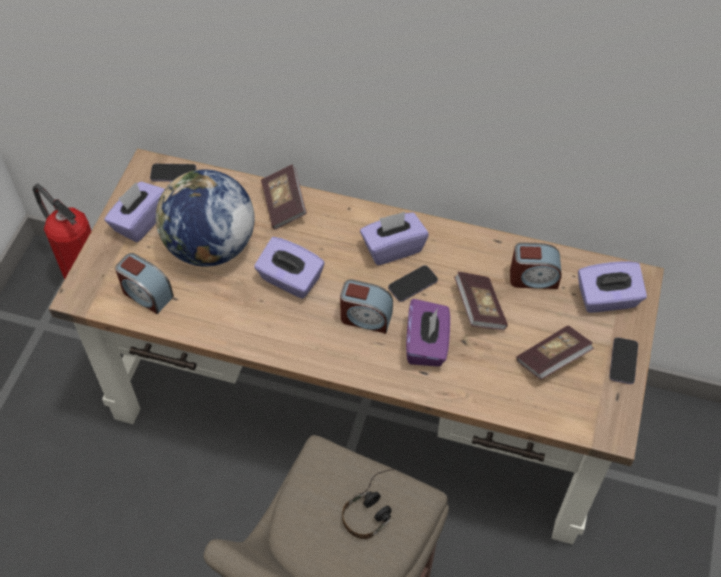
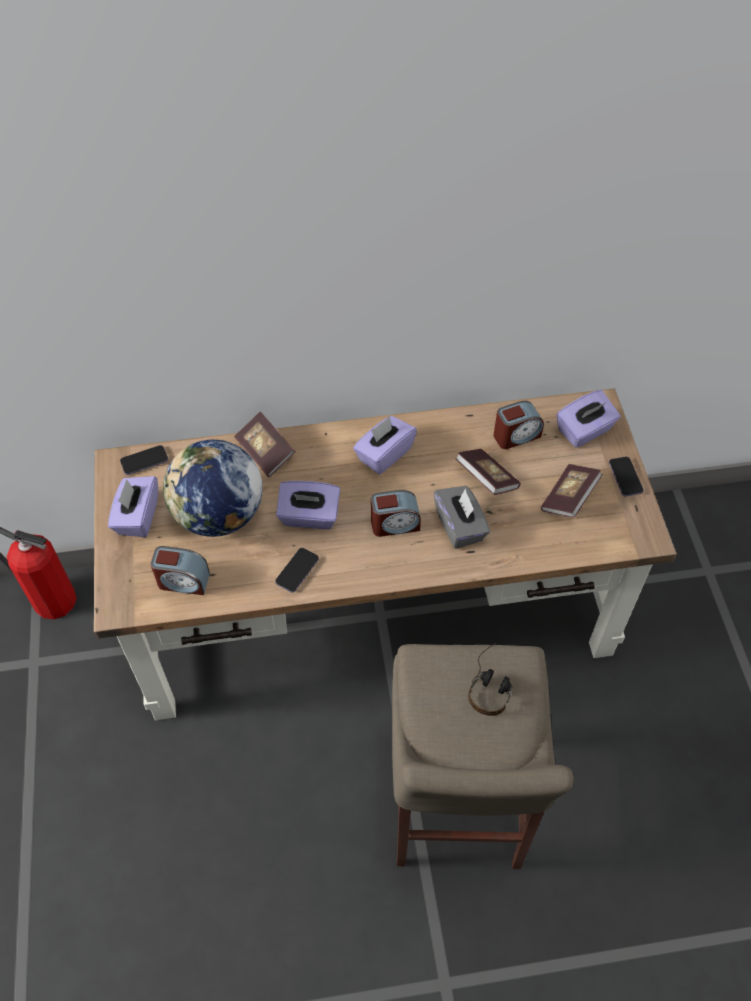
camera: 25 degrees left, 0 degrees up
(413, 284) = (419, 479): phone -> phone (297, 571)
(427, 344) = (460, 526): purple tissue box -> grey tissue box

